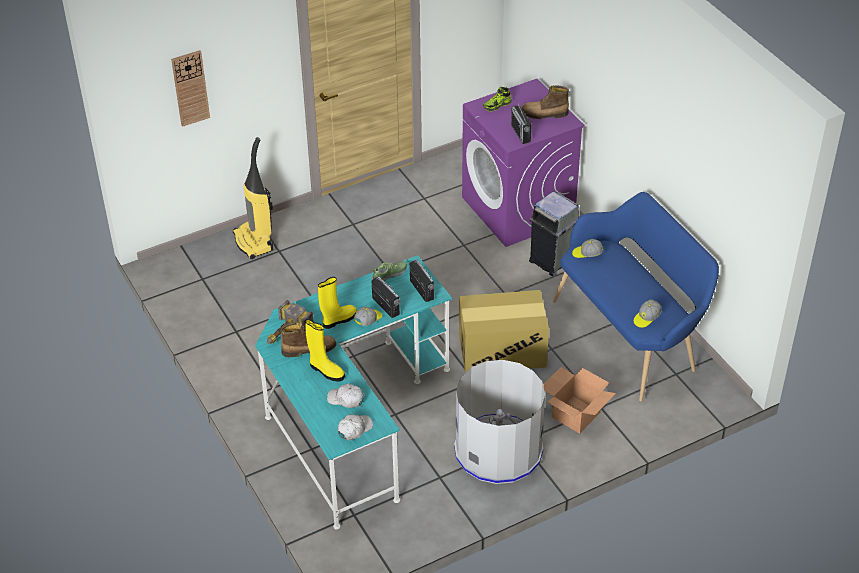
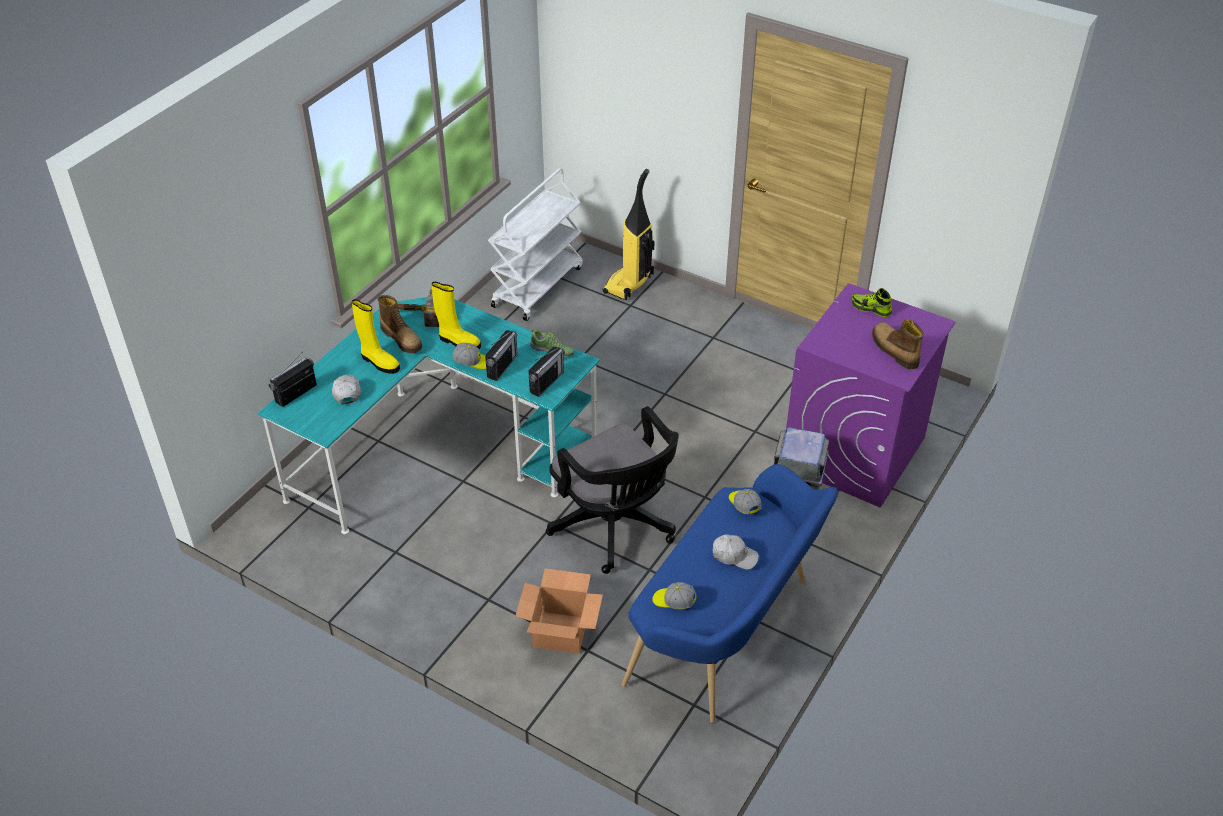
camera: 60 degrees right, 0 degrees up
(190, 88) = (616, 76): wall clock -> none
(208, 292) = (537, 286): none -> white cart
(325, 371) = (379, 362): yellow boot -> yellow boot turned 60 degrees counterclockwise
(354, 429) = (308, 414): white cap -> white cap (734, 556)
(498, 450) = (463, 584): grey trash can -> none
(502, 350) = (615, 528): cardboard box -> black office chair
(520, 133) = (839, 345): radio -> radio (296, 393)

